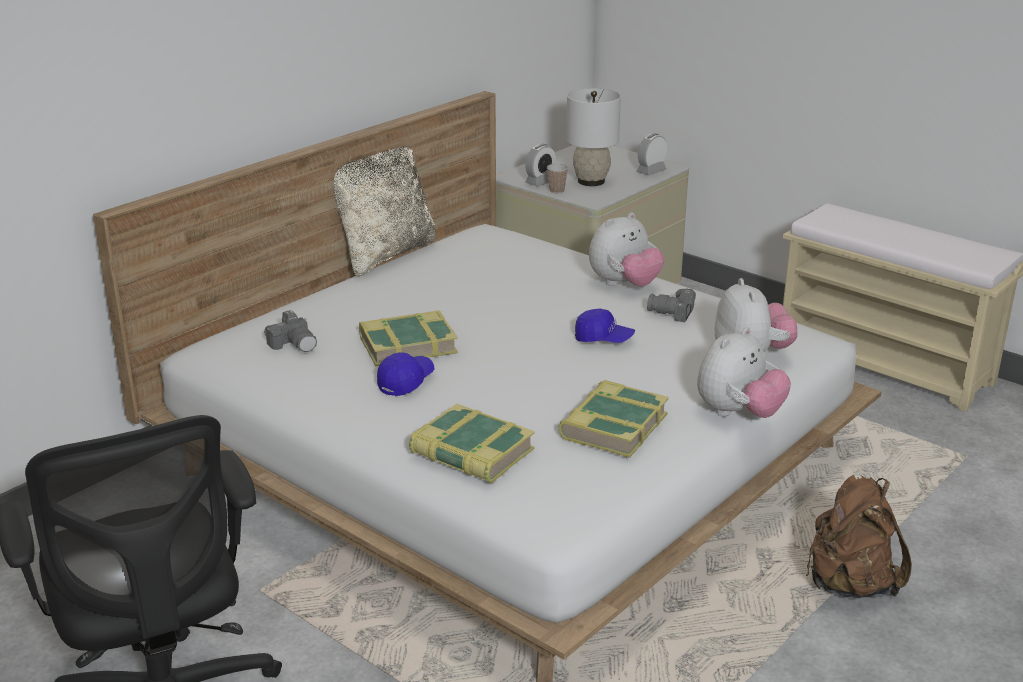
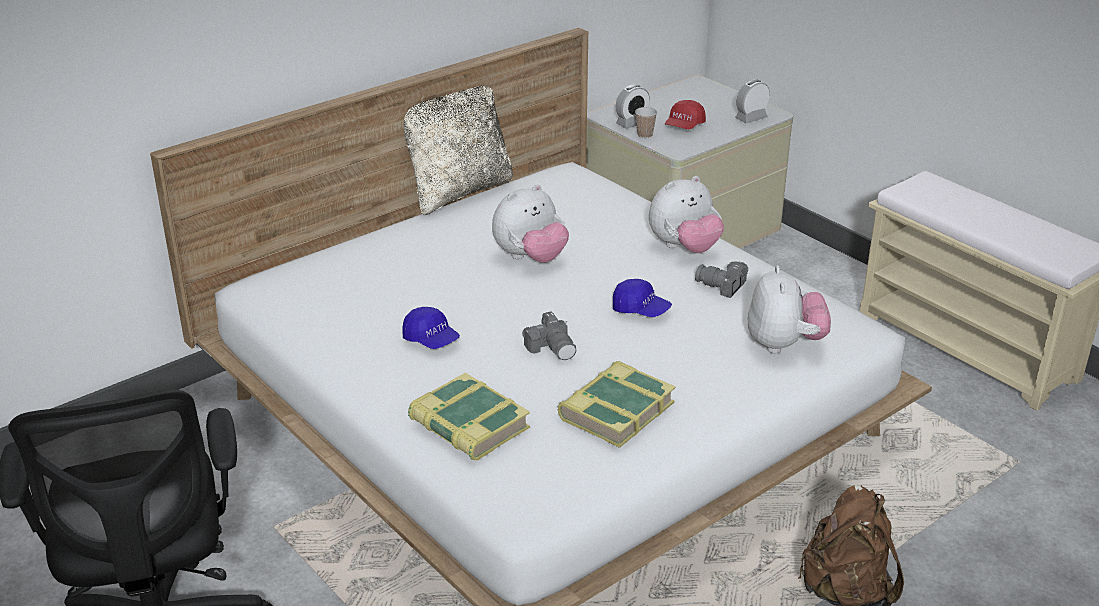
camera: 10 degrees right, 5 degrees up
(294, 344) = (339, 287): camera -> camera (552, 348)
(406, 382) = (431, 340): blue cap -> blue cap turned 90 degrees clockwise
(407, 345) = (446, 299): book -> none
(591, 181) = (684, 126): white table lamp -> red cap
(738, 414) = (749, 408): plush toy -> plush toy (530, 258)

